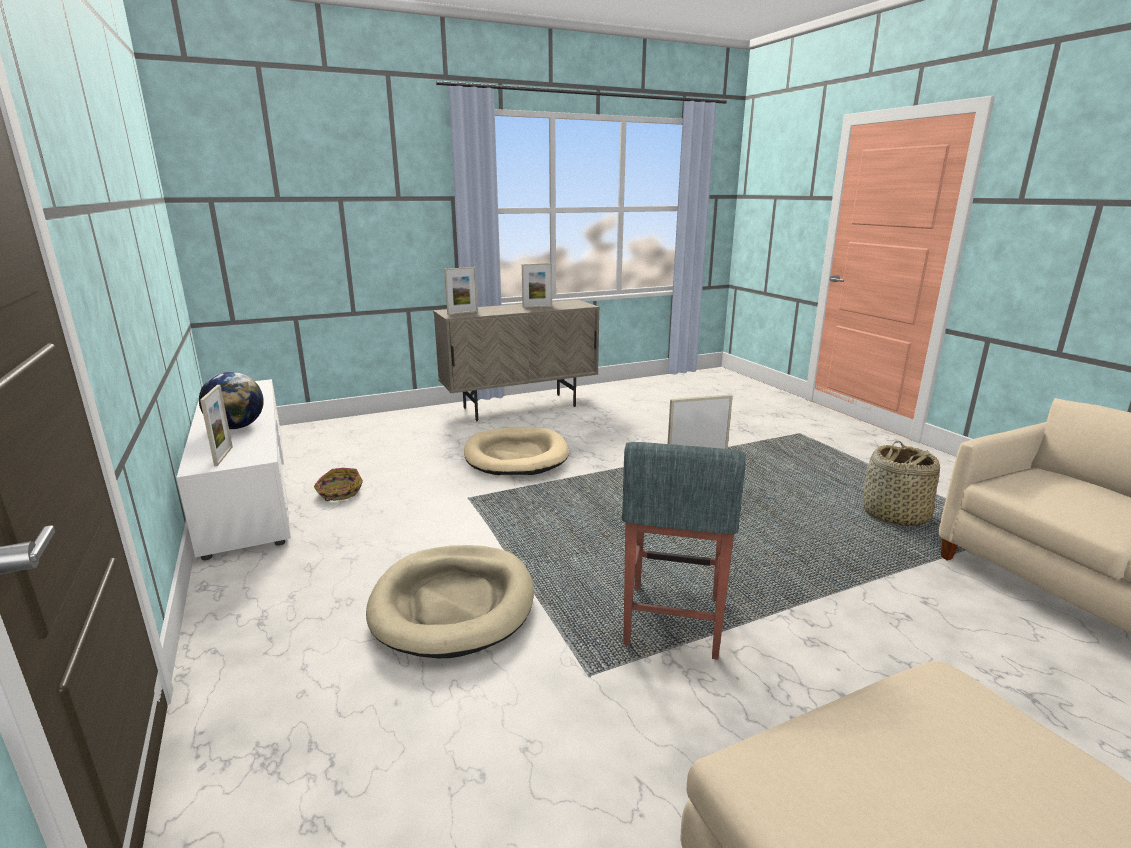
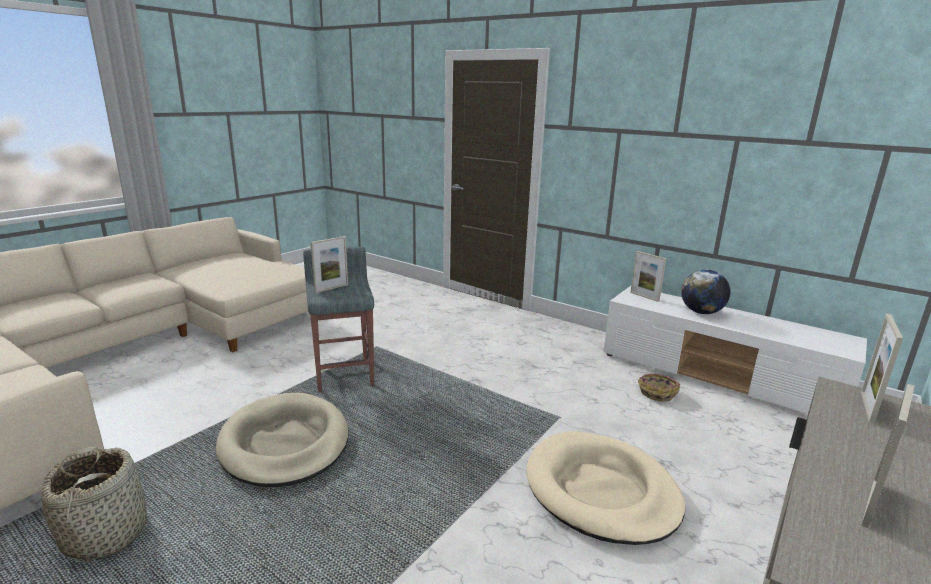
camera: 150 degrees right, 0 degrees up
(453, 604) = (468, 354): beige dog bed -> beige dog bed (285, 444)

